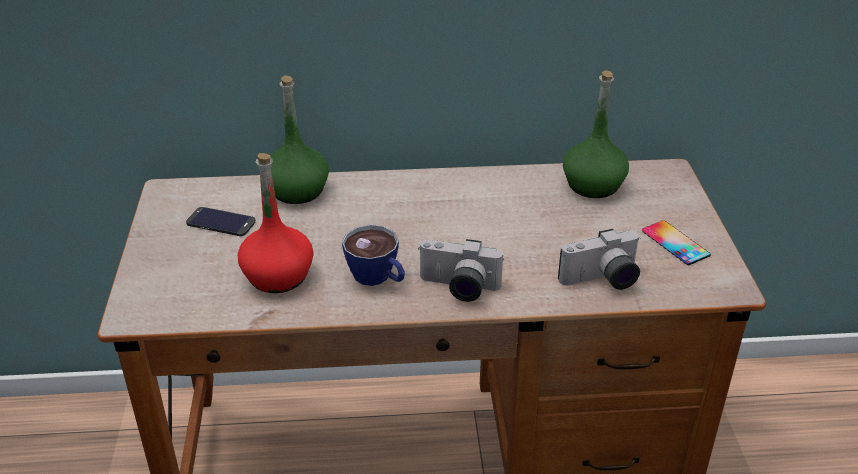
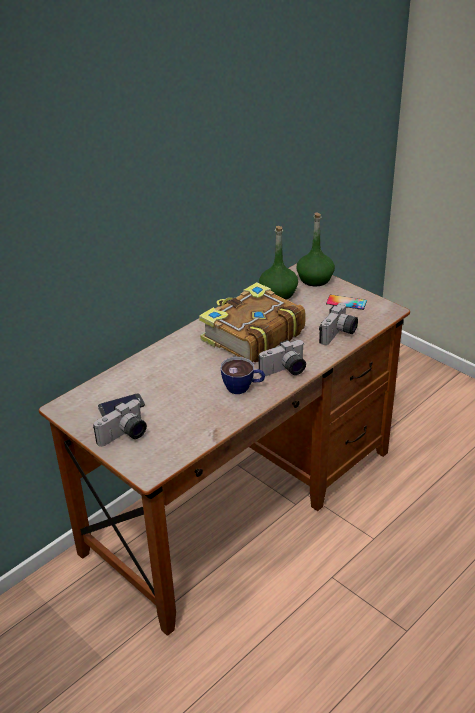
camera: 40 degrees left, 0 degrees up
(173, 258) = (124, 436): none -> camera
(278, 276) = (193, 413): red bottle -> none
(298, 191) = (138, 369): green bottle -> green bottle (315, 279)
(480, 220) = (251, 336): none -> book

